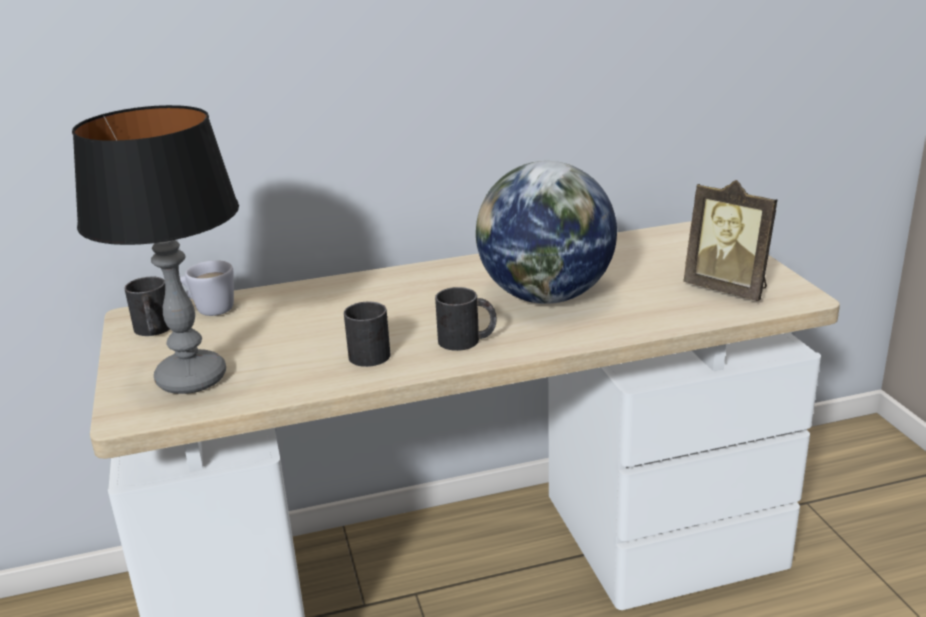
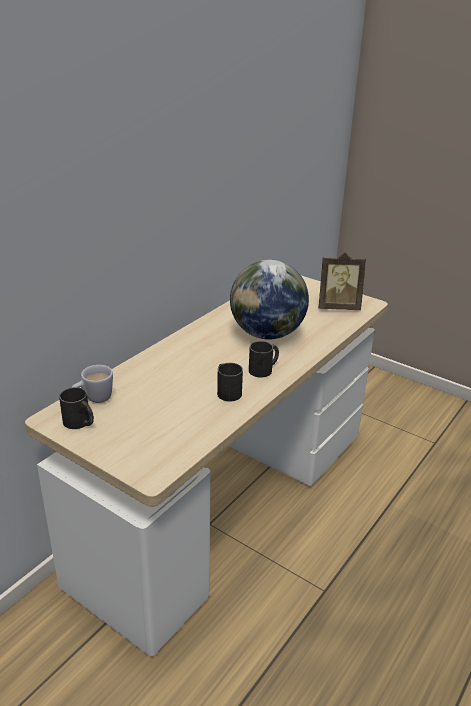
camera: 40 degrees left, 5 degrees up
(192, 378) = (153, 441): table lamp -> none

